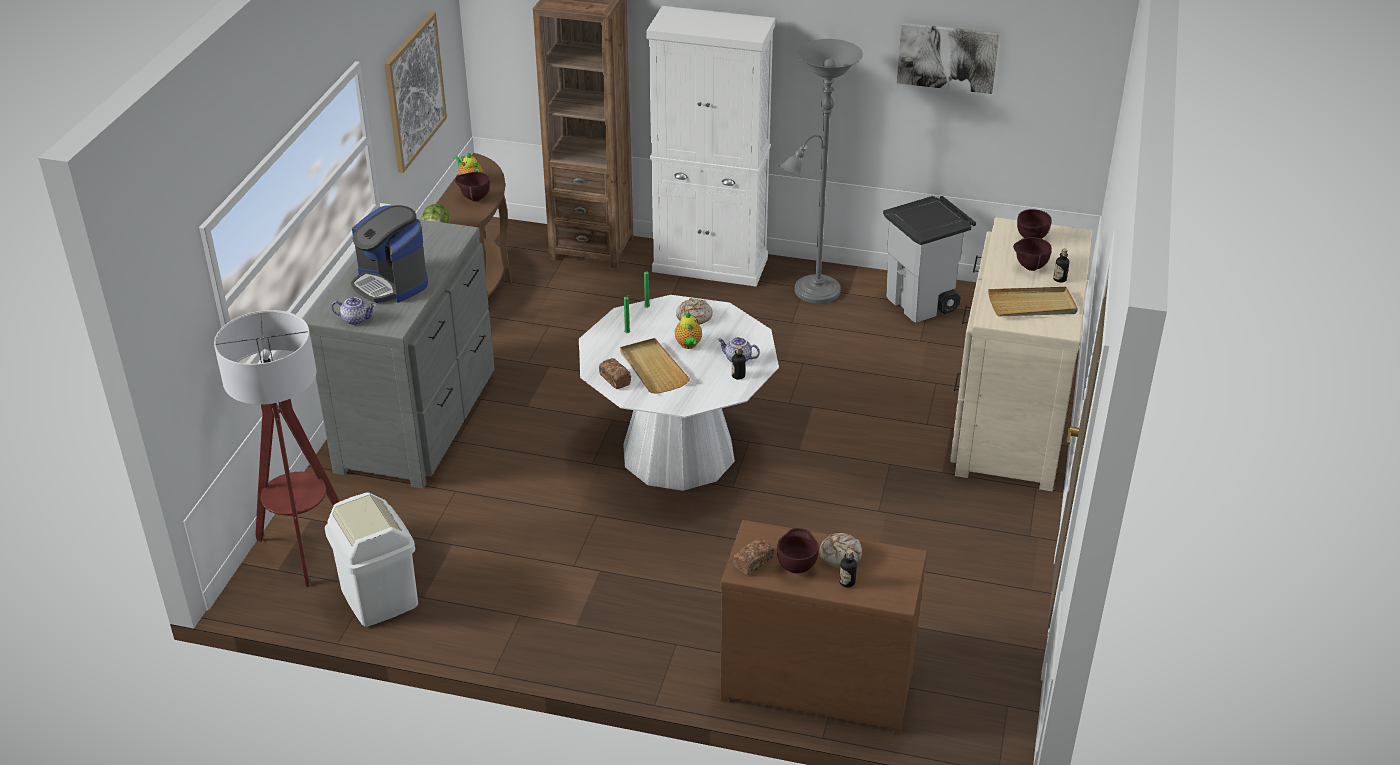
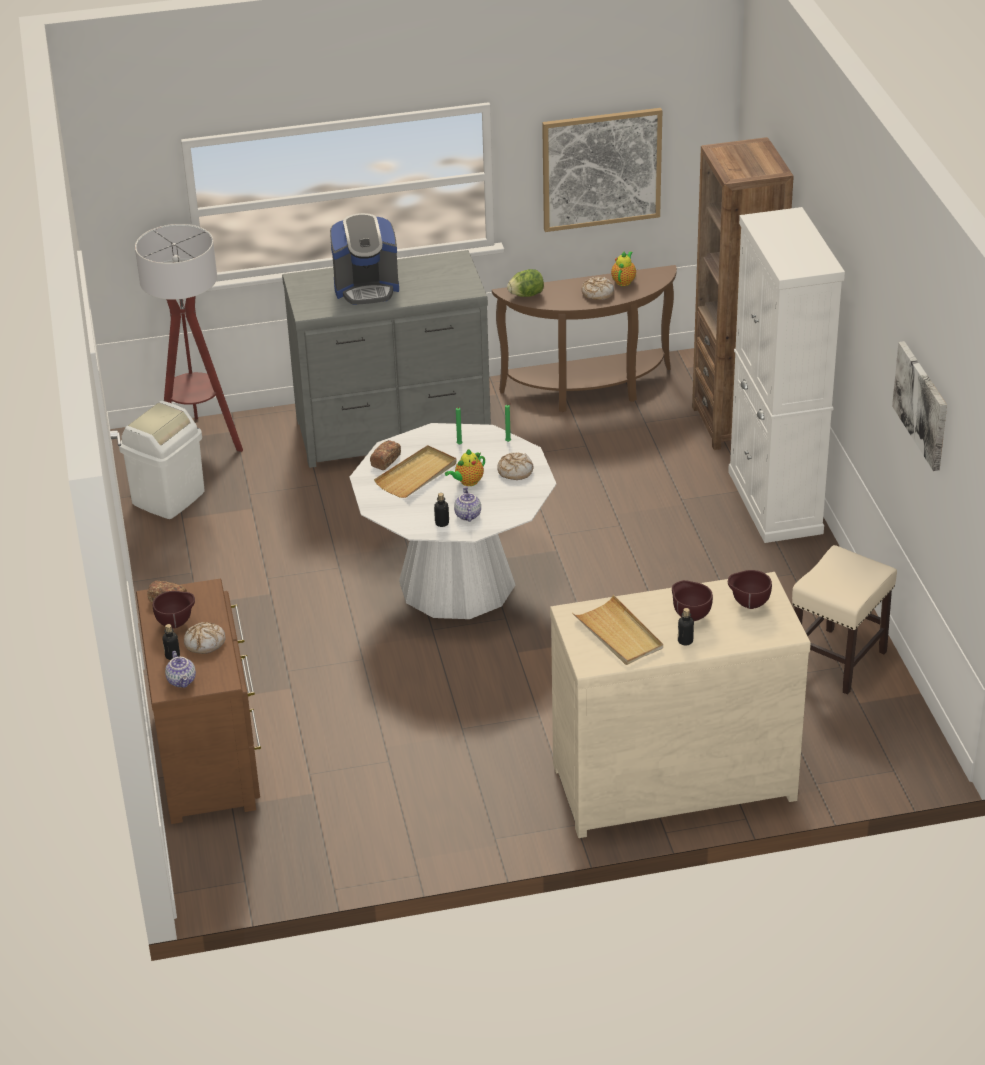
camera: 65 degrees right, 0 degrees up
(356, 319) = (304, 292): teapot -> teapot (182, 681)
(391, 283) = (366, 288): coffee machine -> coffee machine turned 120 degrees counterclockwise
(474, 198) = (597, 293): brown bowl -> bread
(812, 293) = (786, 582): grey floor lamp -> none
(922, 303) = (837, 661): grey trash can -> beige stool

